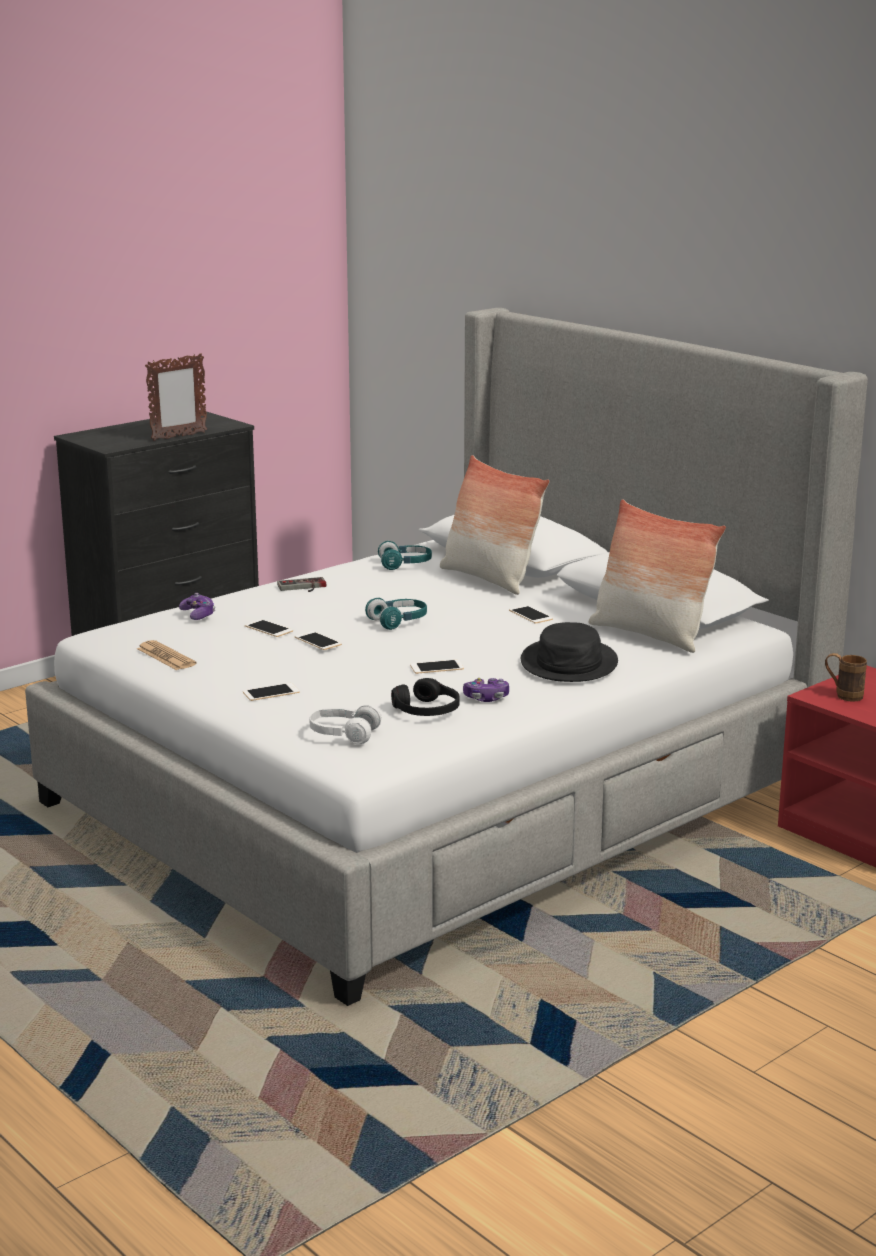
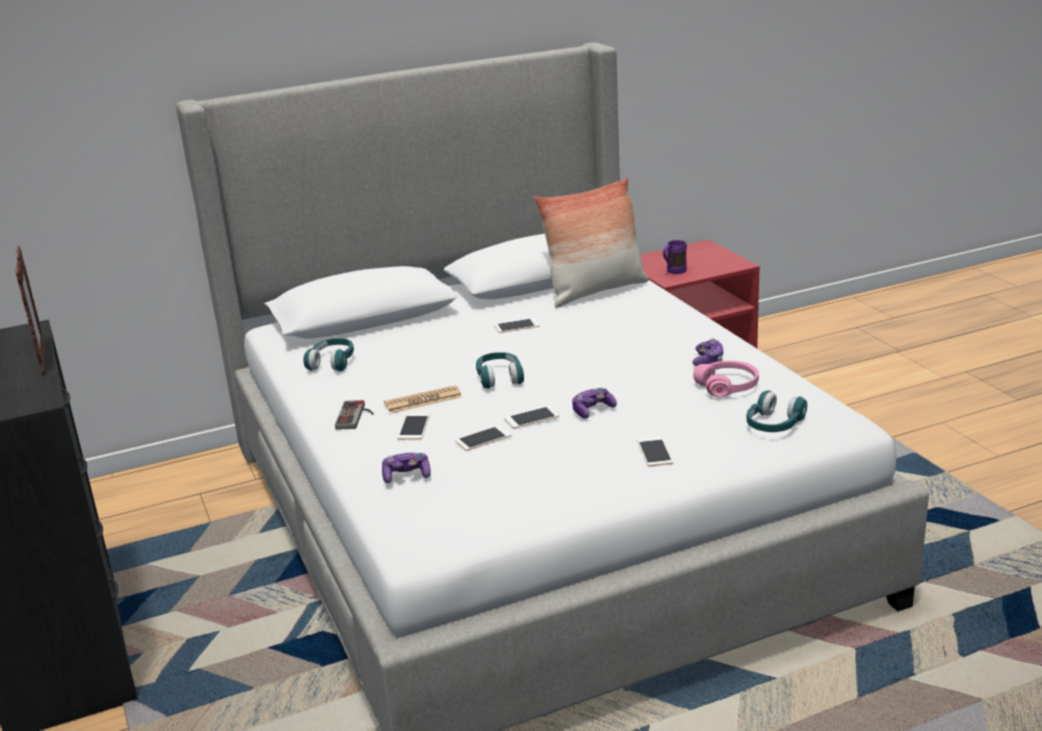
camera: 70 degrees left, 5 degrees up
(166, 657) = (524, 502): newspaper -> newspaper (423, 400)
(343, 735) = (773, 425): white headphones -> turquoise headphones
(349, 663) = (592, 410): none -> game controller
(427, 710) = (727, 386): black headphones -> pink headphones
(437, 667) = (625, 373): phone -> phone (413, 427)
(489, 579) = (409, 332): pillow -> none
(569, 663) = (643, 323): black hat -> none
(843, 695) = (673, 272): brown mug -> purple mug

